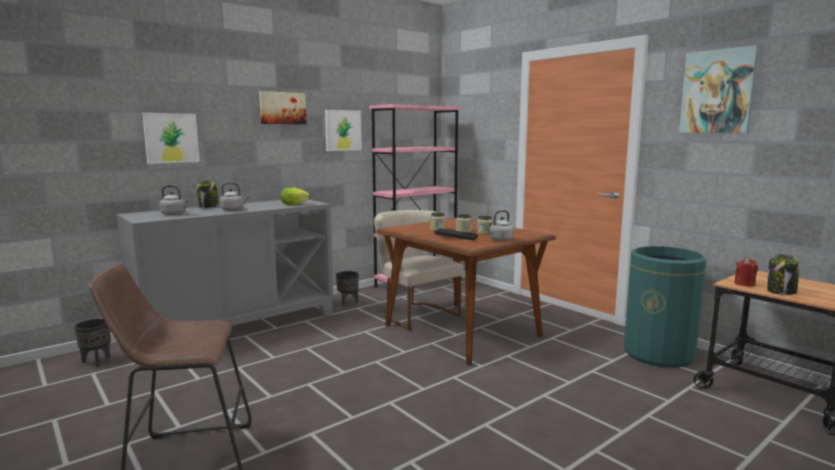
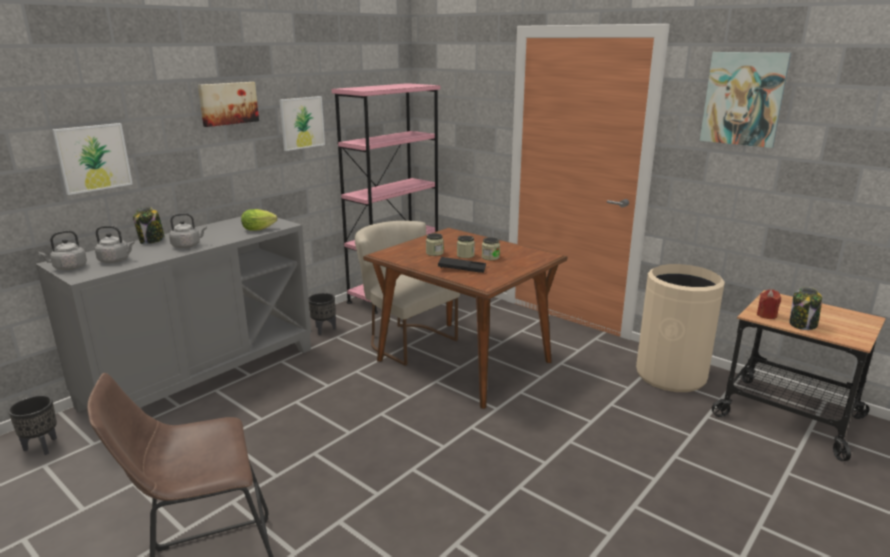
camera: 10 degrees left, 10 degrees up
(500, 240) = (512, 270): grey kettle -> grey kettle (68, 268)
(658, 354) = (671, 375): green trash can -> beige trash can

